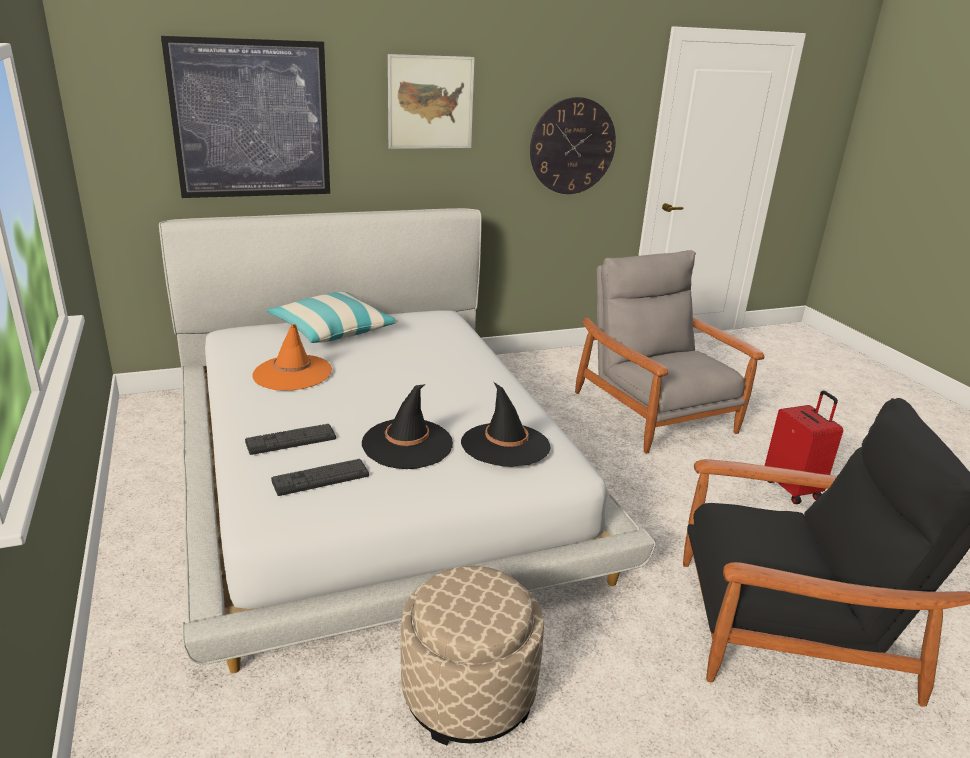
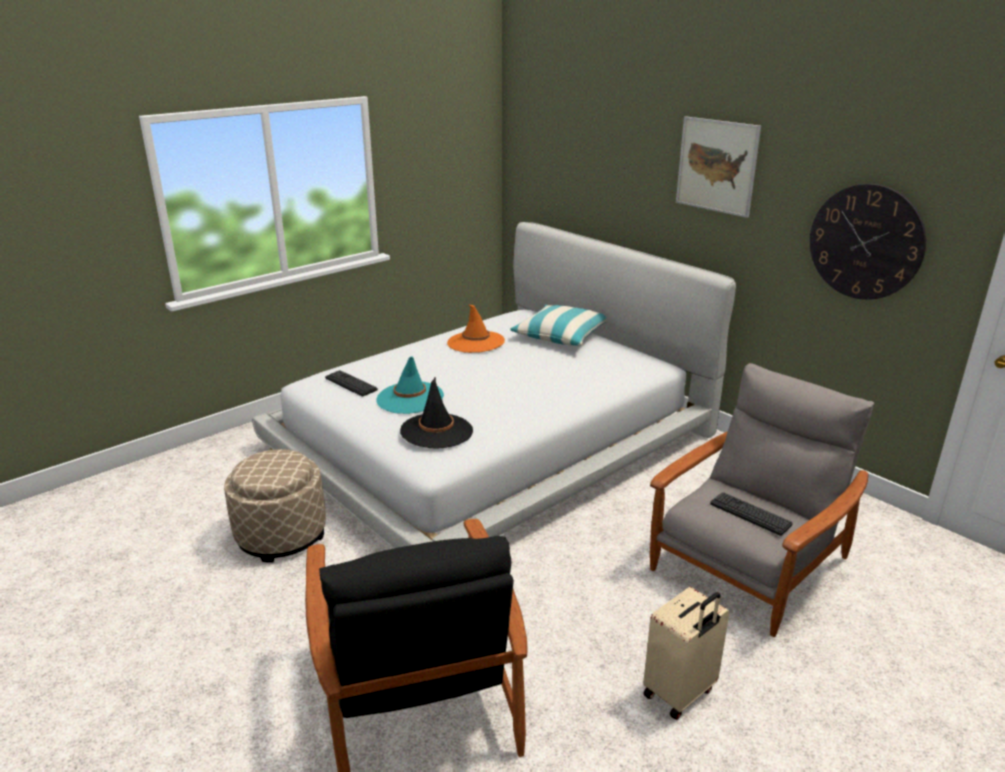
camera: 70 degrees right, 0 degrees up
(251, 120) = (588, 159): picture -> none
(291, 440) = (388, 365): keyboard -> keyboard (750, 514)
(407, 444) = (410, 398): black hat -> turquoise hat
(793, 489) = (680, 693): red suitcase -> beige suitcase

